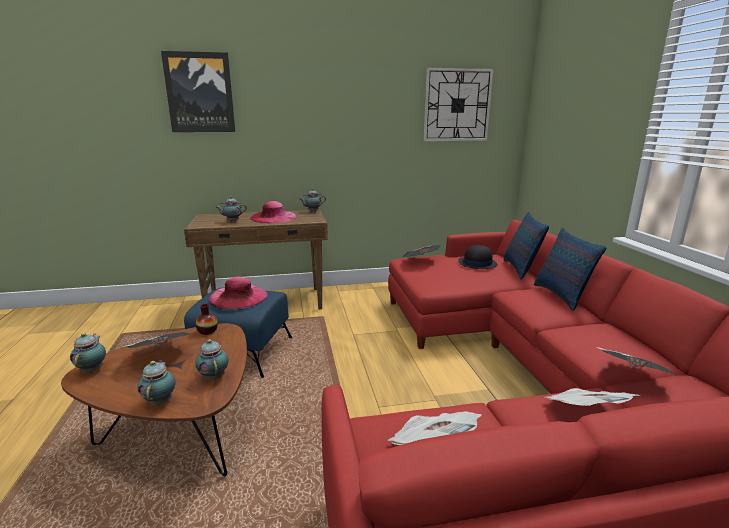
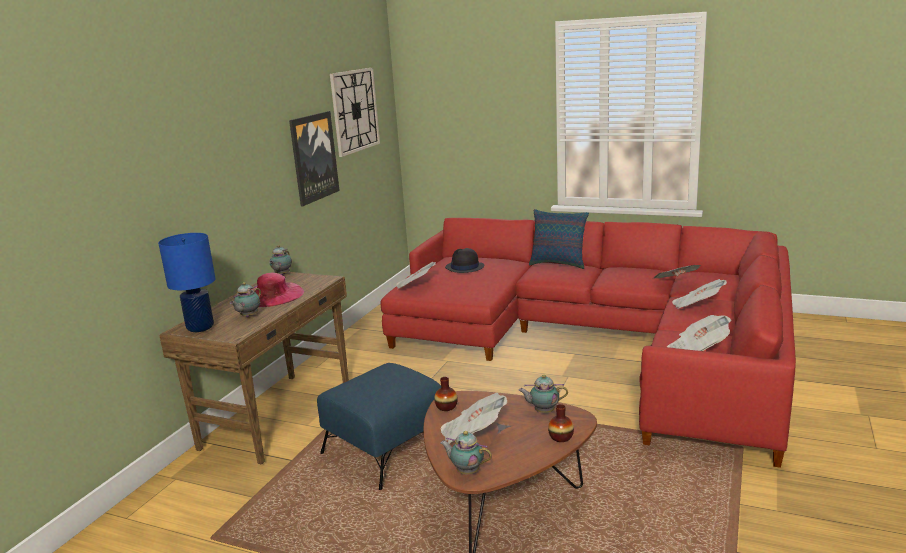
camera: 55 degrees left, 0 degrees up
(161, 401) = (561, 437): teapot -> vase
(200, 93) = (138, 148): picture -> picture (313, 157)
(206, 218) = (201, 329): none -> blue table lamp
(238, 297) = (380, 382): pink hat -> none
(520, 269) = (496, 259): blue pillow -> none

